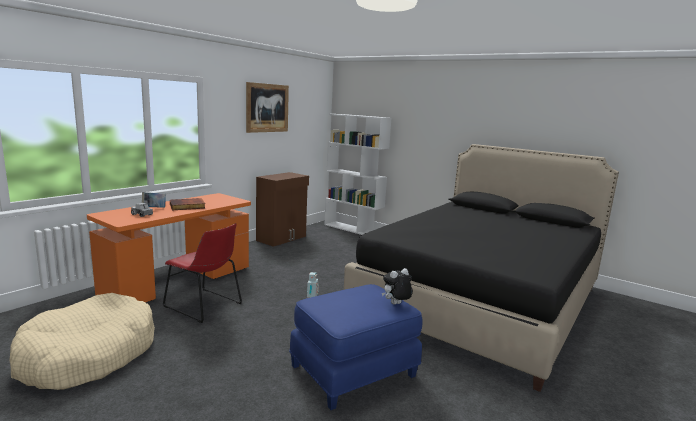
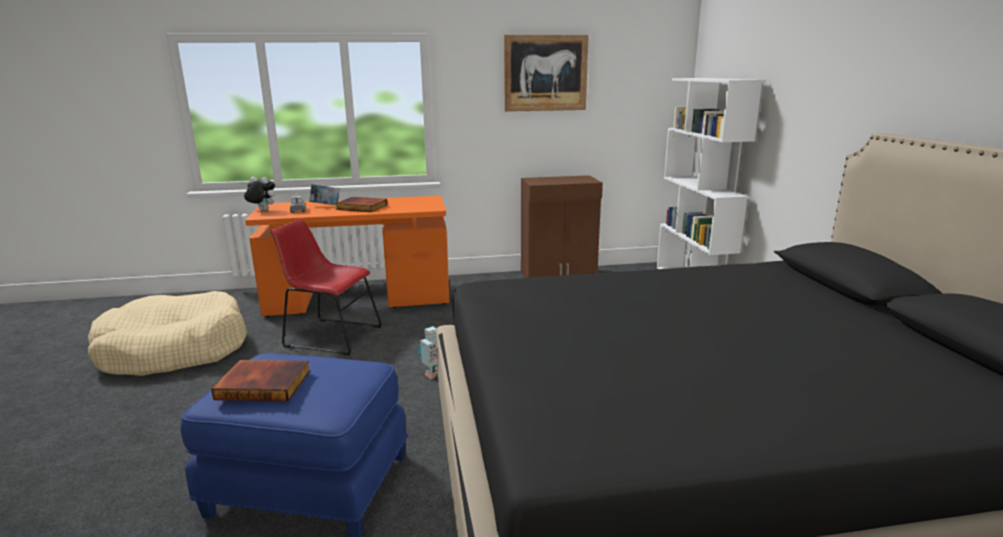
camera: 45 degrees right, 5 degrees up
(205, 306) = (330, 336): red chair -> red chair turned 120 degrees clockwise
(351, 307) = (265, 384): none -> book
(396, 304) = (330, 405): plush toy -> plush toy (262, 210)

